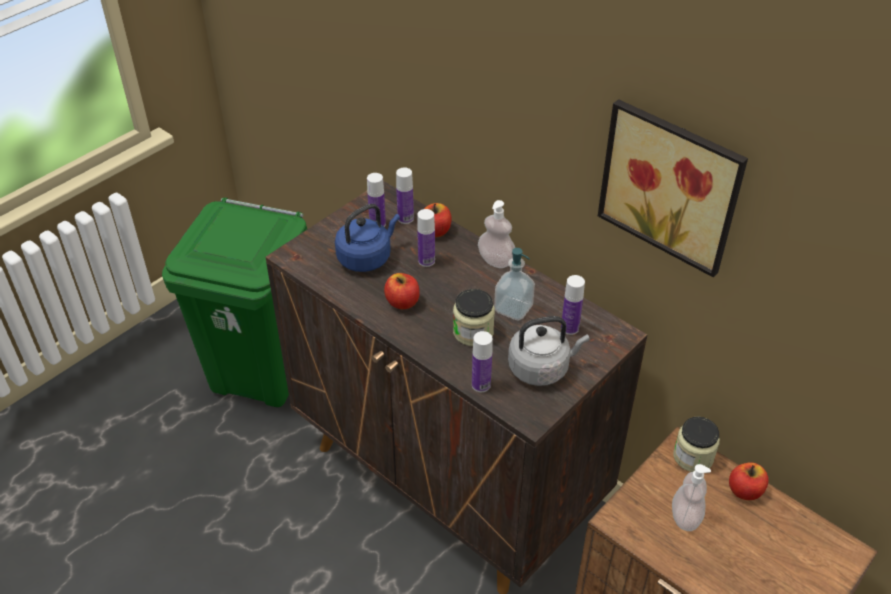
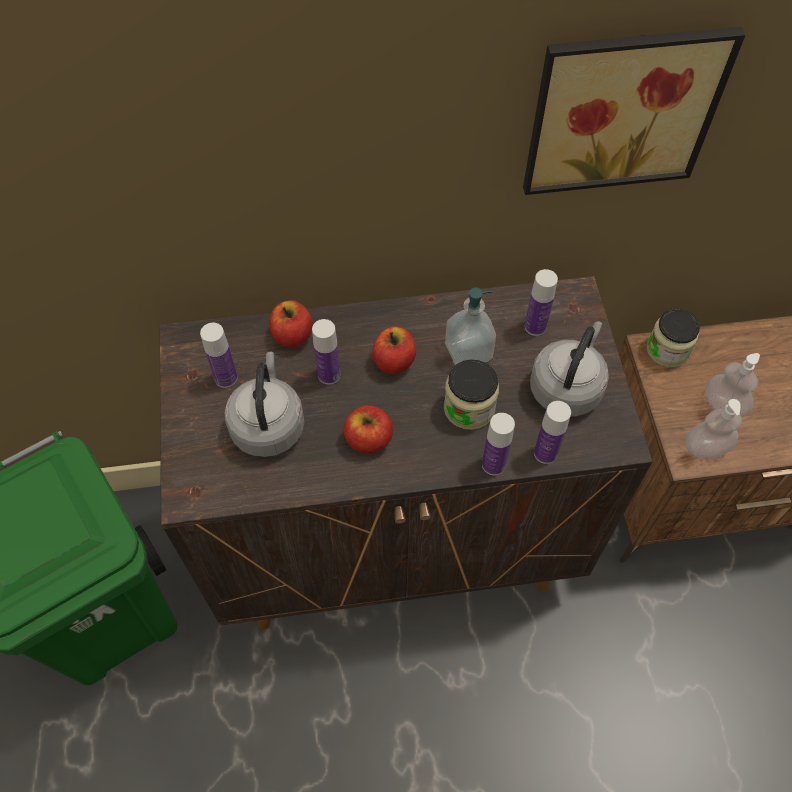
camera: 50 degrees left, 15 degrees up
(366, 257) = (268, 425): blue kettle -> grey kettle
(405, 218) = (245, 347): bottle -> bottle (493, 464)
(496, 260) = (388, 316): soap dispenser -> soap dispenser (705, 448)
(745, 491) = (728, 344): apple -> apple (394, 361)

